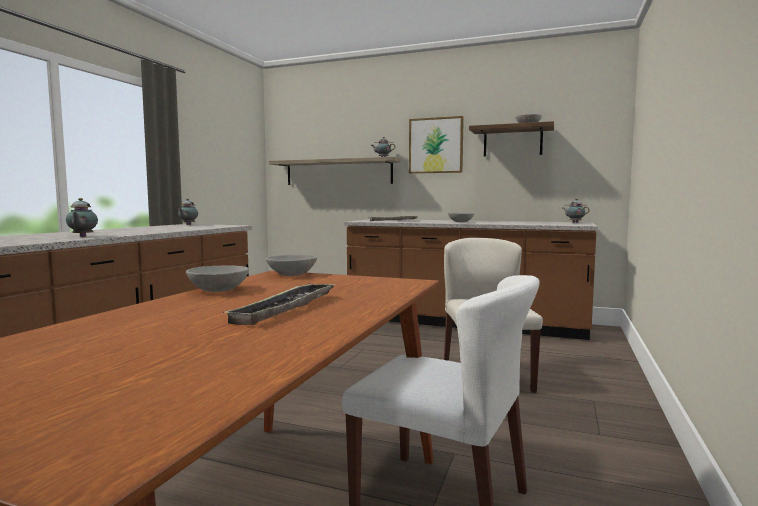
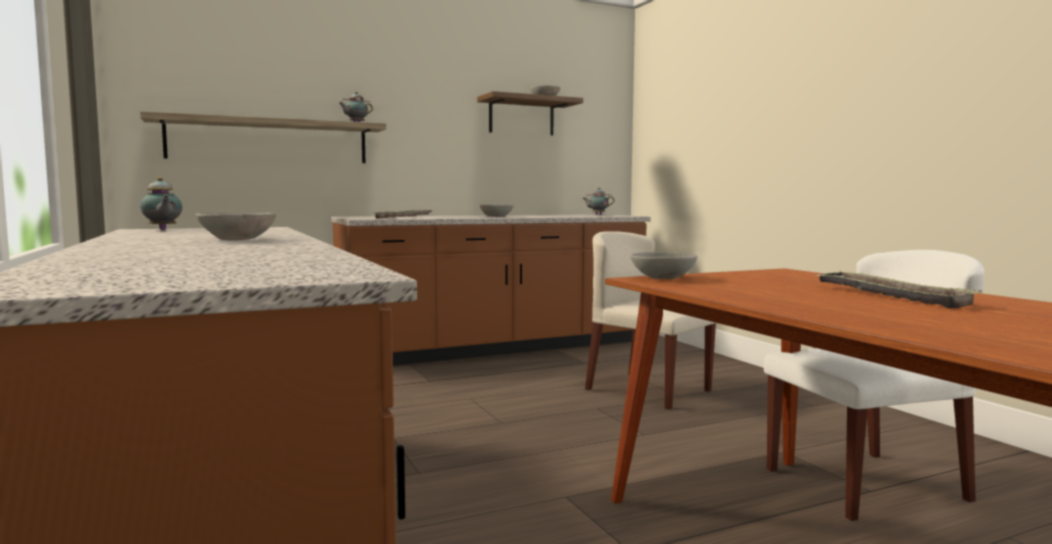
camera: 45 degrees left, 0 degrees up
(82, 237) = (281, 248): teapot -> none
(218, 290) = (735, 295): grey bowl -> grey bowl (237, 239)
(436, 145) = (427, 112): picture -> none

